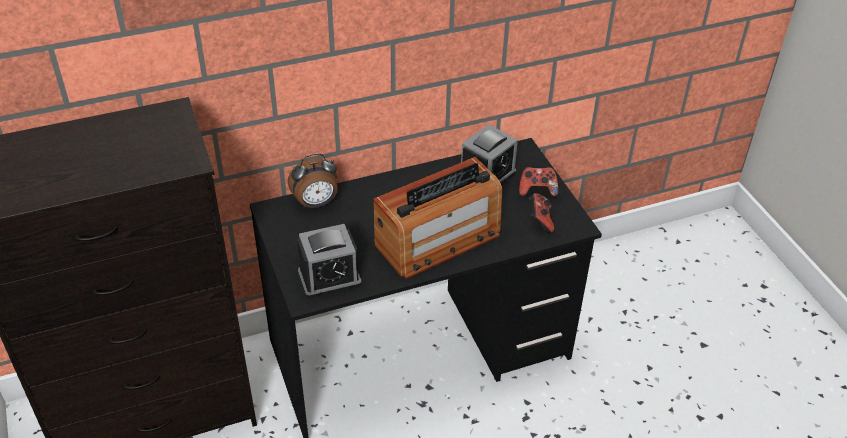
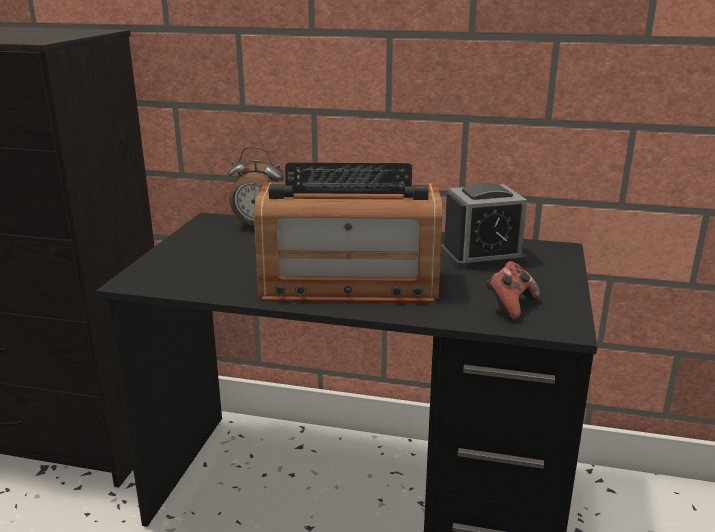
camera: 35 degrees right, 20 degrees down
(329, 278) = (183, 275): alarm clock -> none
(537, 190) = (538, 282): game controller -> none

